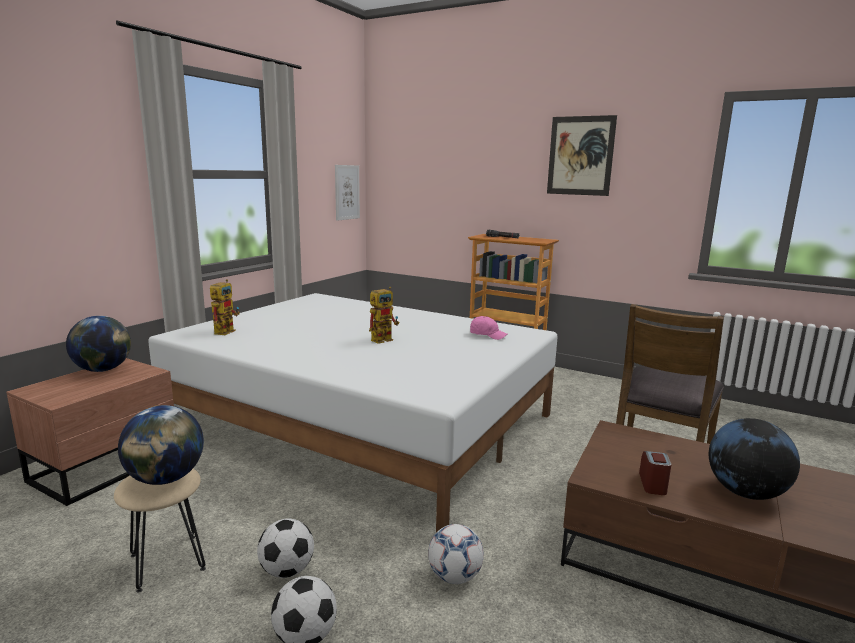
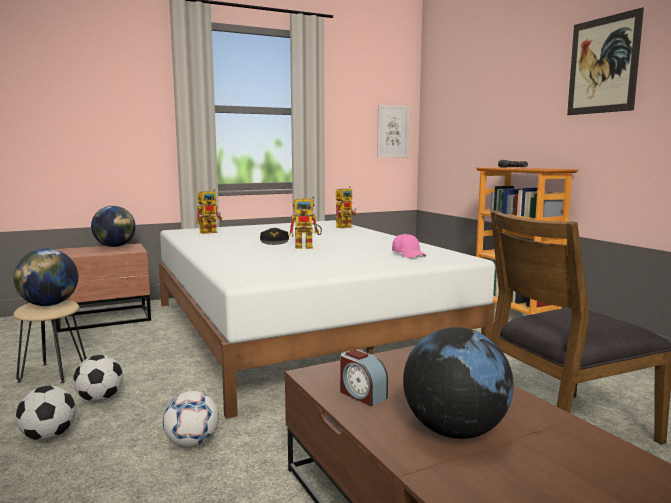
camera: 35 degrees right, 5 degrees down
(332, 335) = (274, 241): none -> black cap
(350, 302) = (345, 226): none -> toy robot
(653, 484) = (362, 395): alarm clock -> alarm clock turned 90 degrees clockwise

